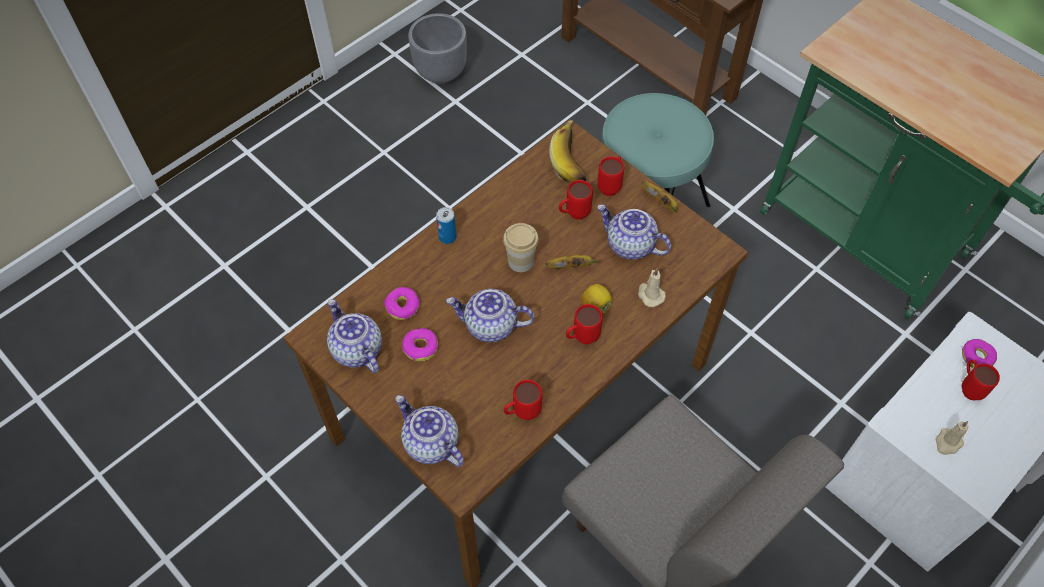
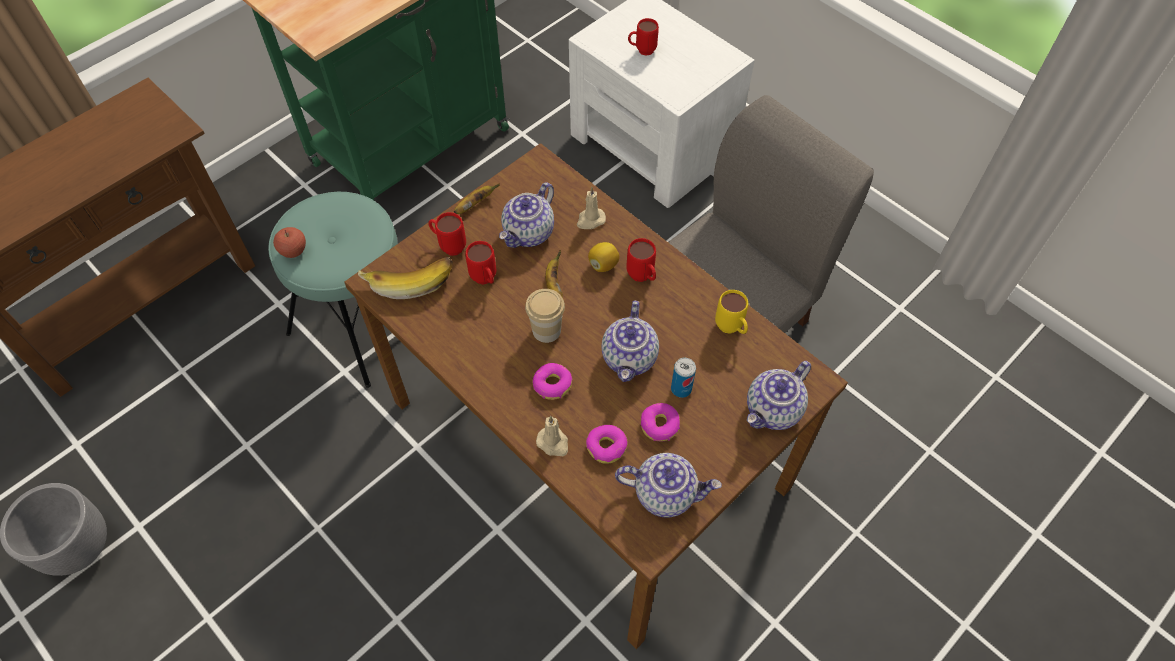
camera: 90 degrees left, 0 degrees up
(356, 350) = (665, 493): teapot -> teapot turned 135 degrees counterclockwise
(447, 237) = (509, 403): can -> can (681, 389)
(522, 413) = (731, 329): red mug -> yellow mug
(639, 108) = (294, 251): none -> apple
(947, 443) = (692, 71): beige candle -> beige candle (553, 443)
(977, 357) = (613, 42): donut -> donut (552, 384)

